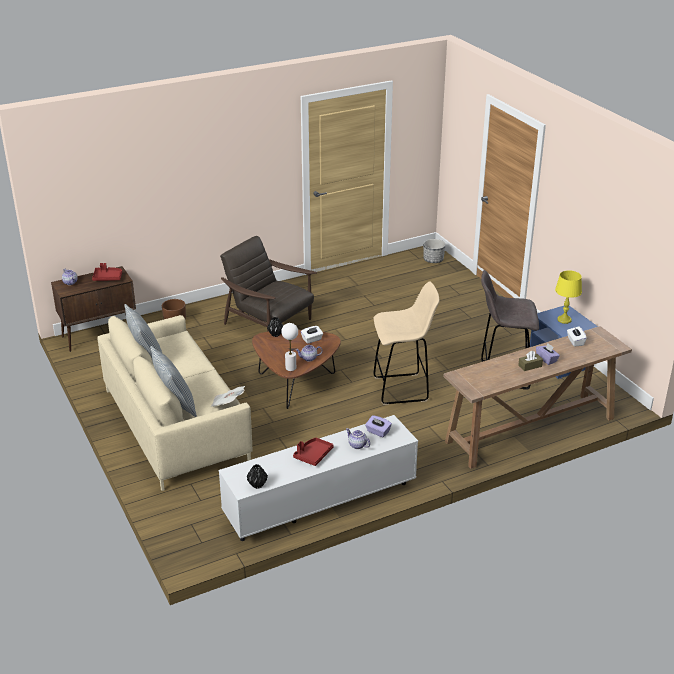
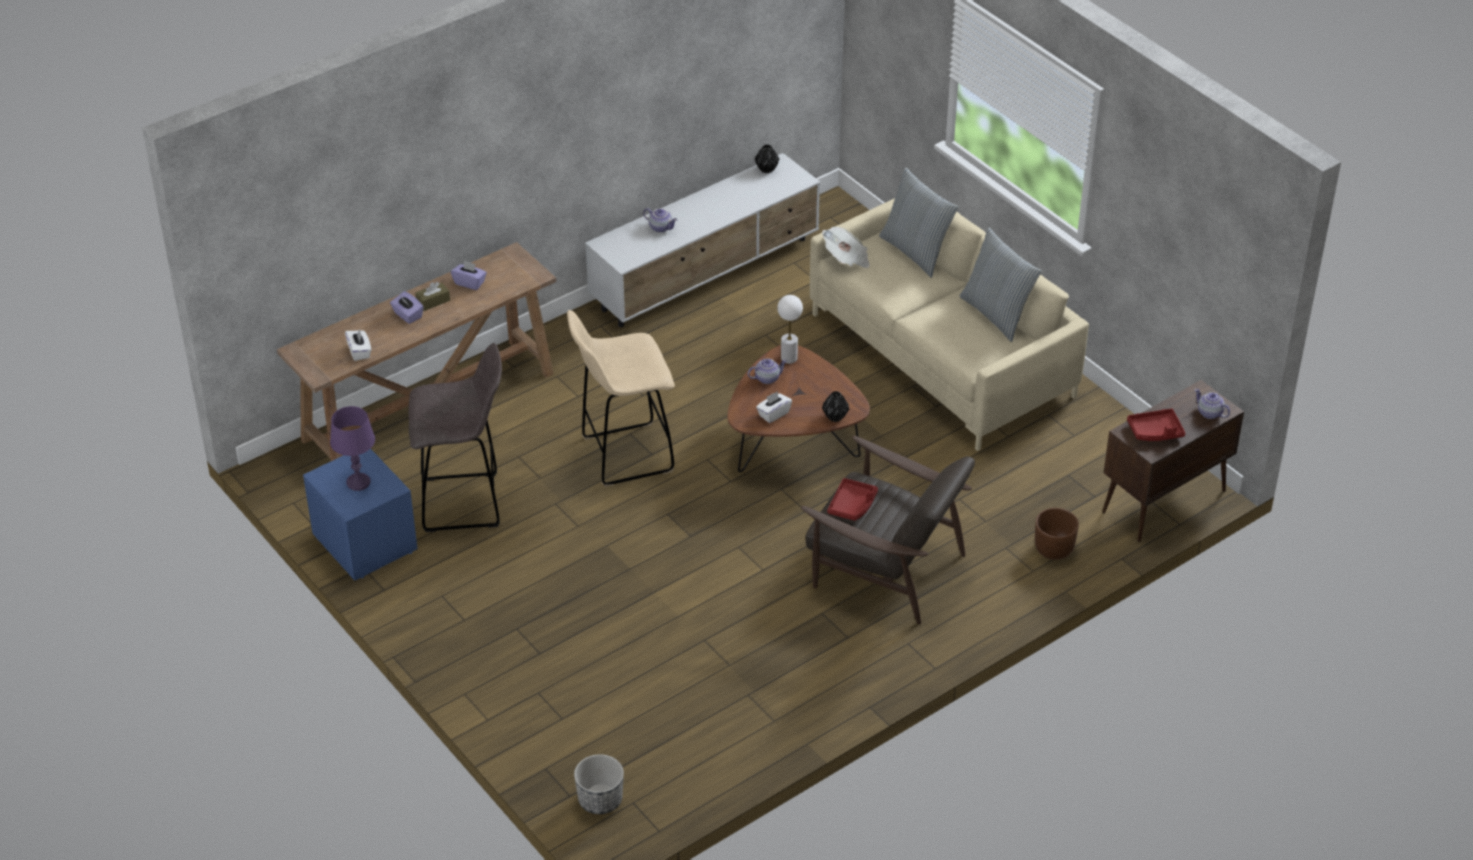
camera: 170 degrees right, 10 degrees up
(313, 455) = (712, 209): red tray -> red tray (852, 505)
(378, 432) = (638, 247): purple tissue box -> purple tissue box (469, 283)
(564, 320) = (358, 482): yellow table lamp -> purple table lamp

